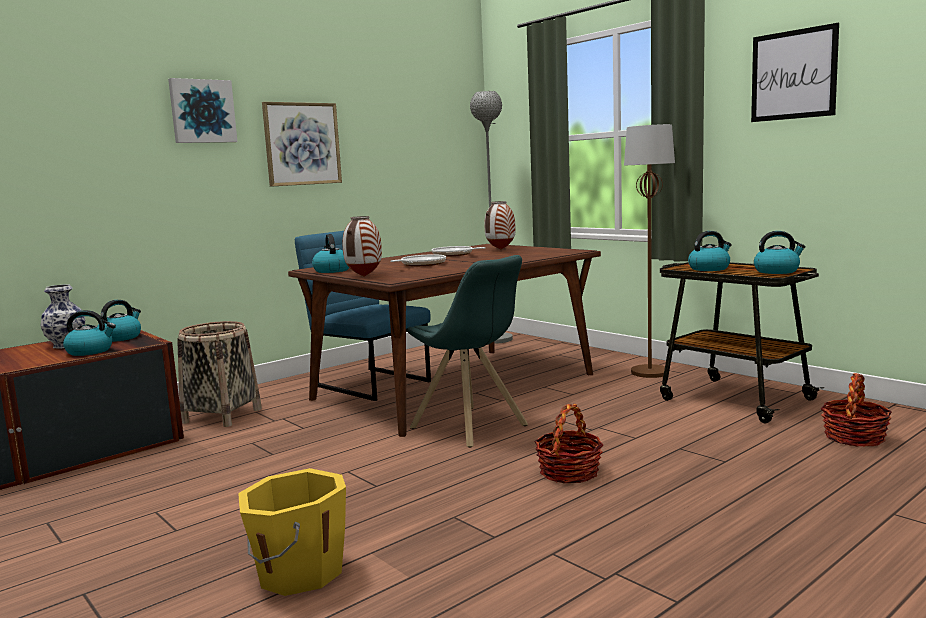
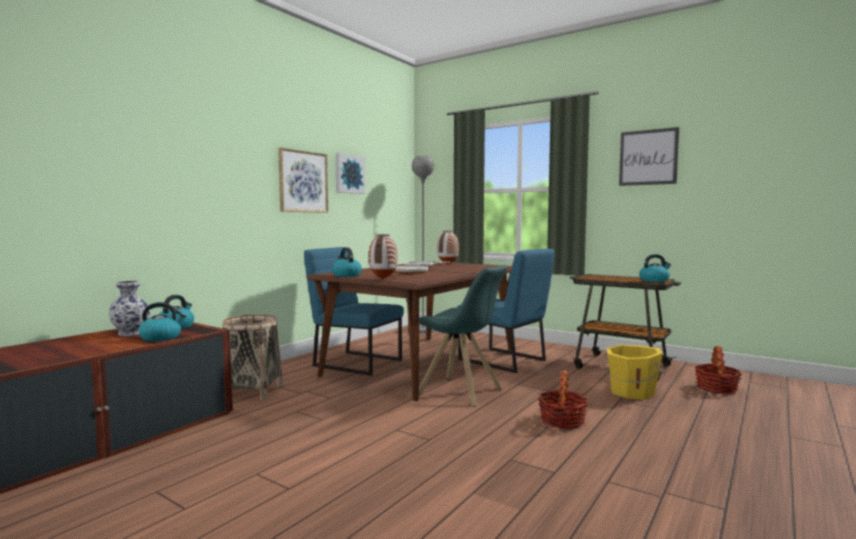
camera: 15 degrees left, 5 degrees down
(202, 111) = (237, 150): picture -> picture (349, 174)
(298, 572) = (427, 515): yellow bucket -> yellow bucket (631, 392)
(568, 385) = (504, 360): none -> blue chair
(650, 372) = (550, 350): brown floor lamp -> none
(709, 268) = (605, 279): kettle -> none

